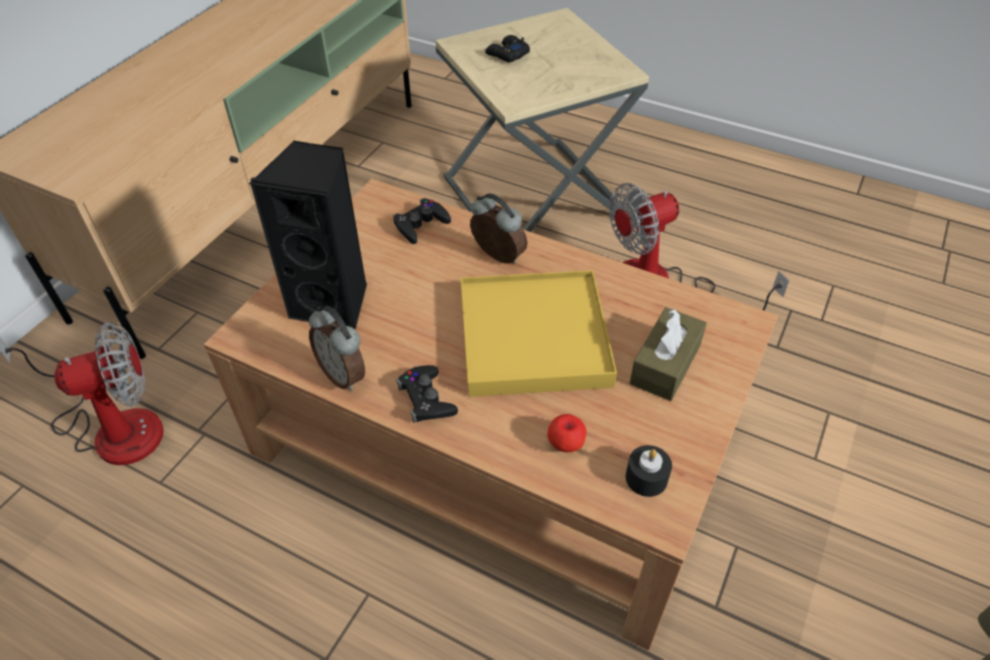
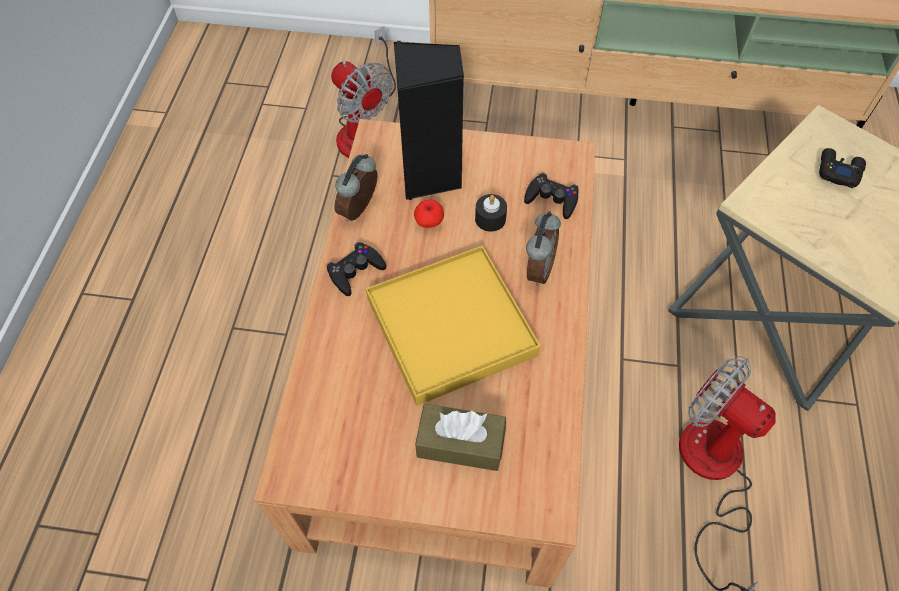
camera: 70 degrees right, 10 degrees up
(566, 444) = (342, 383): apple -> apple (429, 223)
(646, 478) = (325, 453): black candle -> black candle (490, 219)

